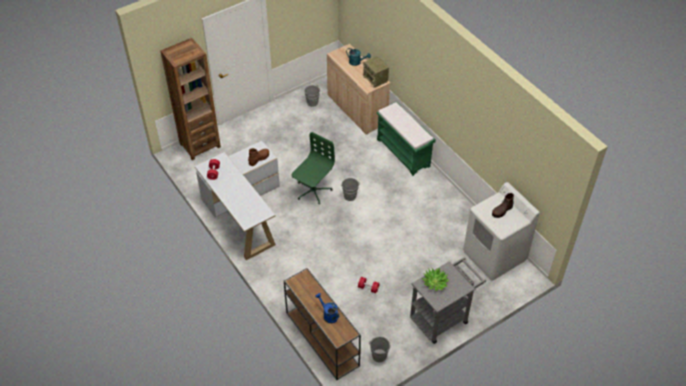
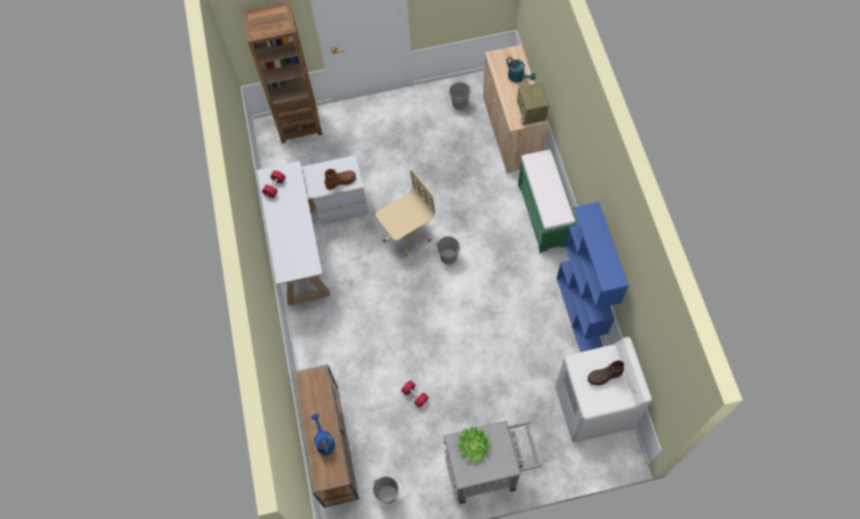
camera: 25 degrees right, 15 degrees up
(313, 190) = (406, 233): green office chair -> beige office chair
(457, 202) = (579, 312): none -> blue bookcase

